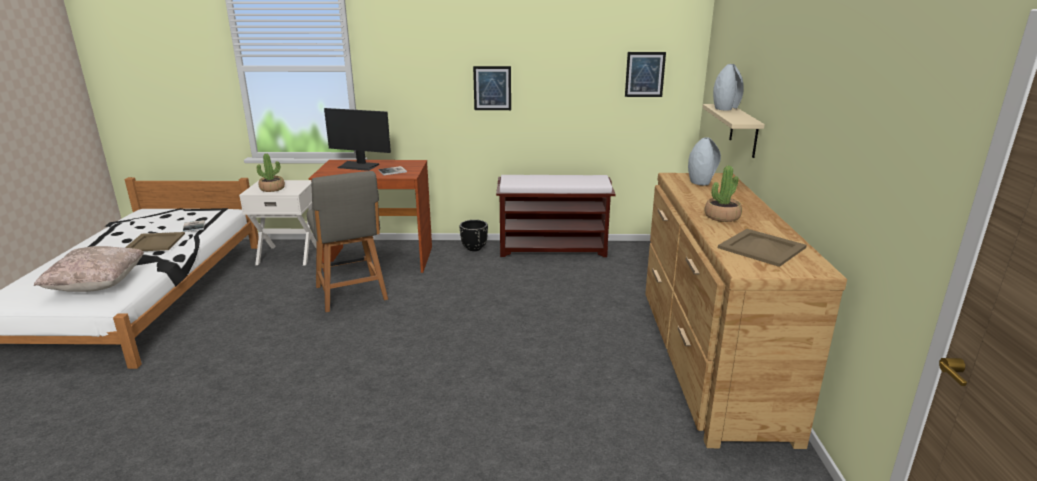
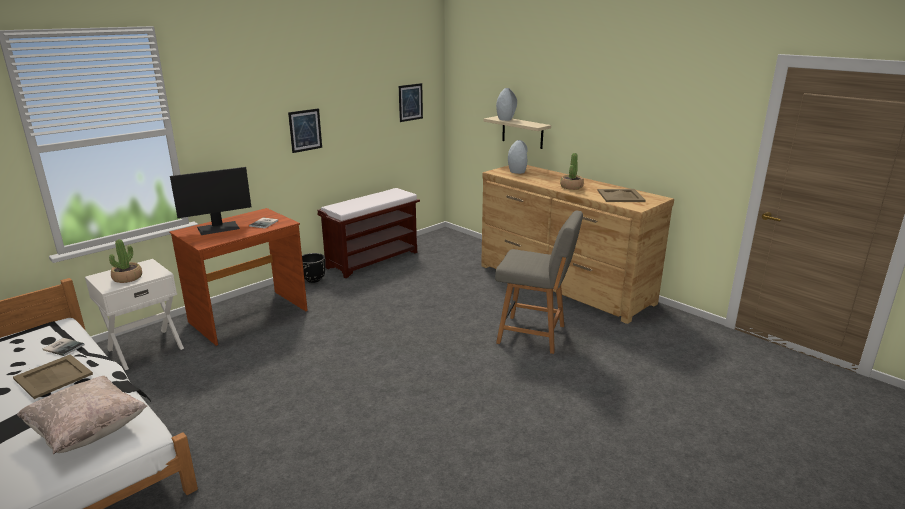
camera: 45 degrees left, 0 degrees up
(352, 294) = (280, 348): grey chair -> grey chair (534, 335)

